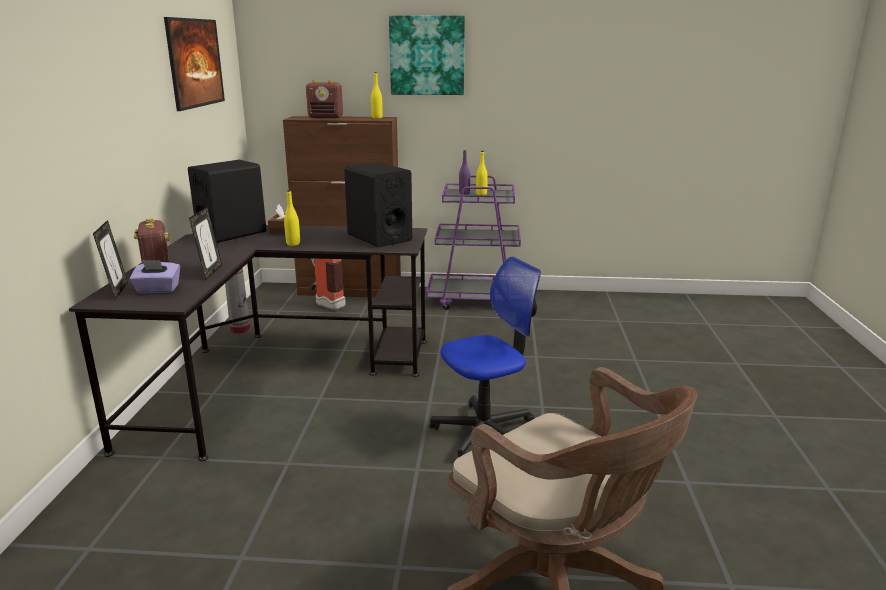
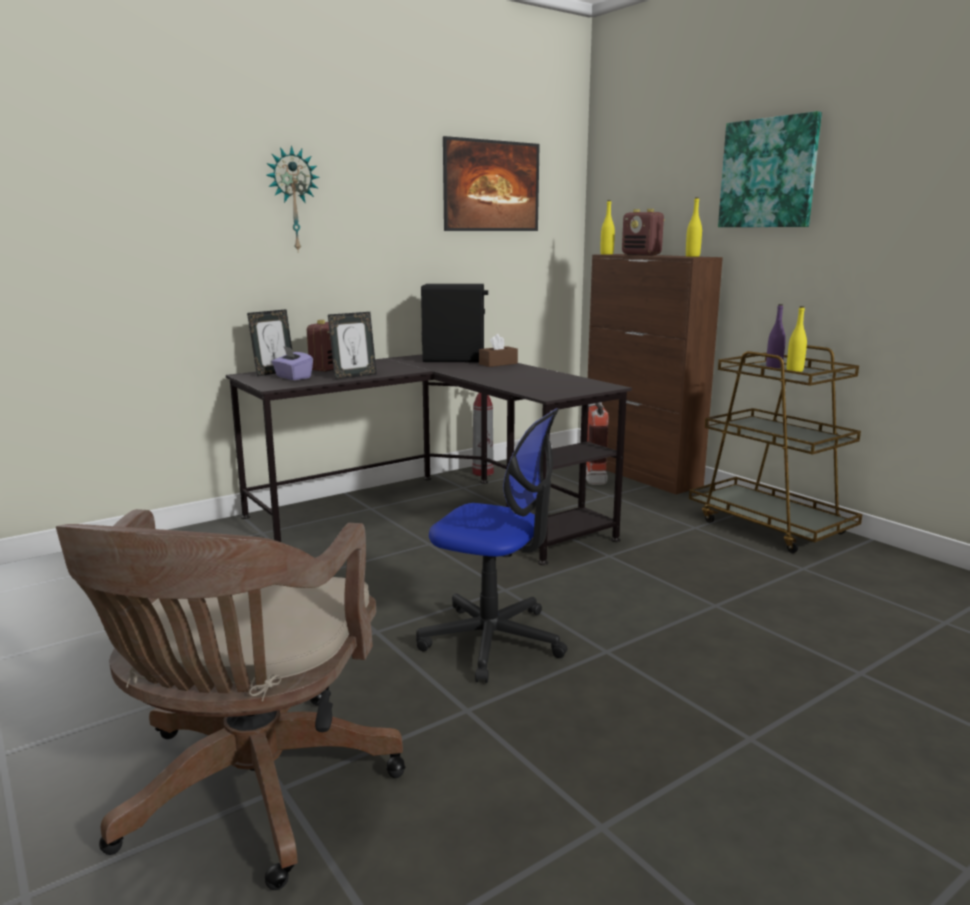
camera: 50 degrees right, 5 degrees down
(81, 97) = (293, 200): none -> wall clock
(293, 244) = (470, 373): yellow bottle -> yellow bottle (606, 254)
(379, 237) = (555, 384): black speaker -> none
(477, 300) = (770, 526): purple cart -> brown cart

